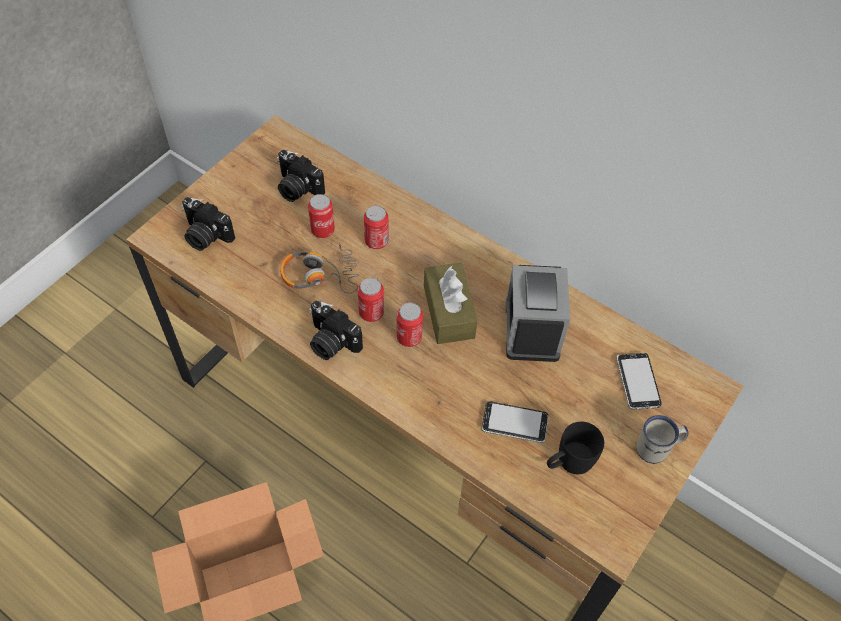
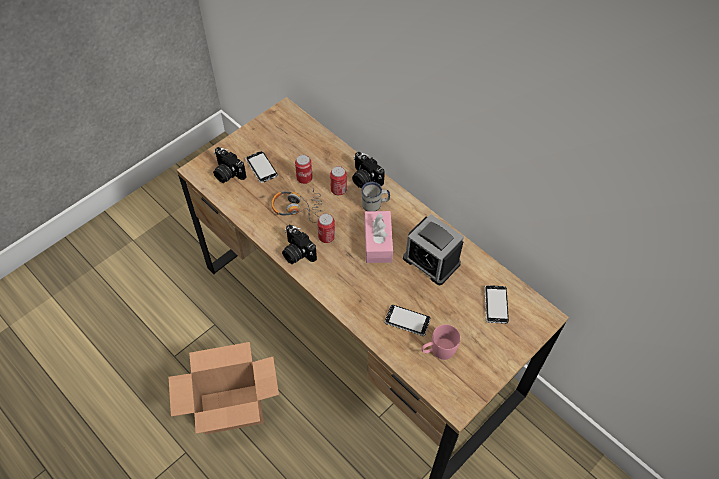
camera: 10 degrees right, 0 degrees up
(255, 222) = (261, 168): none -> phone
(297, 188) = (292, 148): camera -> camera (364, 179)
(409, 337) = (348, 256): can -> none
(448, 311) = (378, 242): brown tissue box -> pink tissue box
(532, 329) = (431, 261): alarm clock -> alarm clock turned 60 degrees counterclockwise
(568, 462) = (438, 351): black mug -> pink mug
(657, 449) = (499, 350): white mug -> white mug (375, 205)

